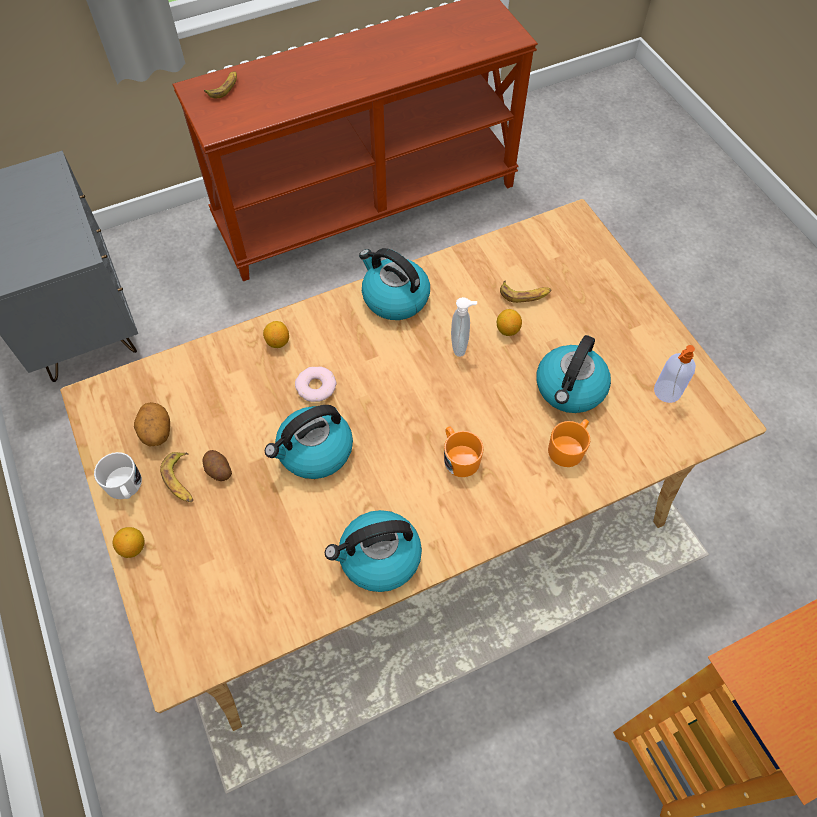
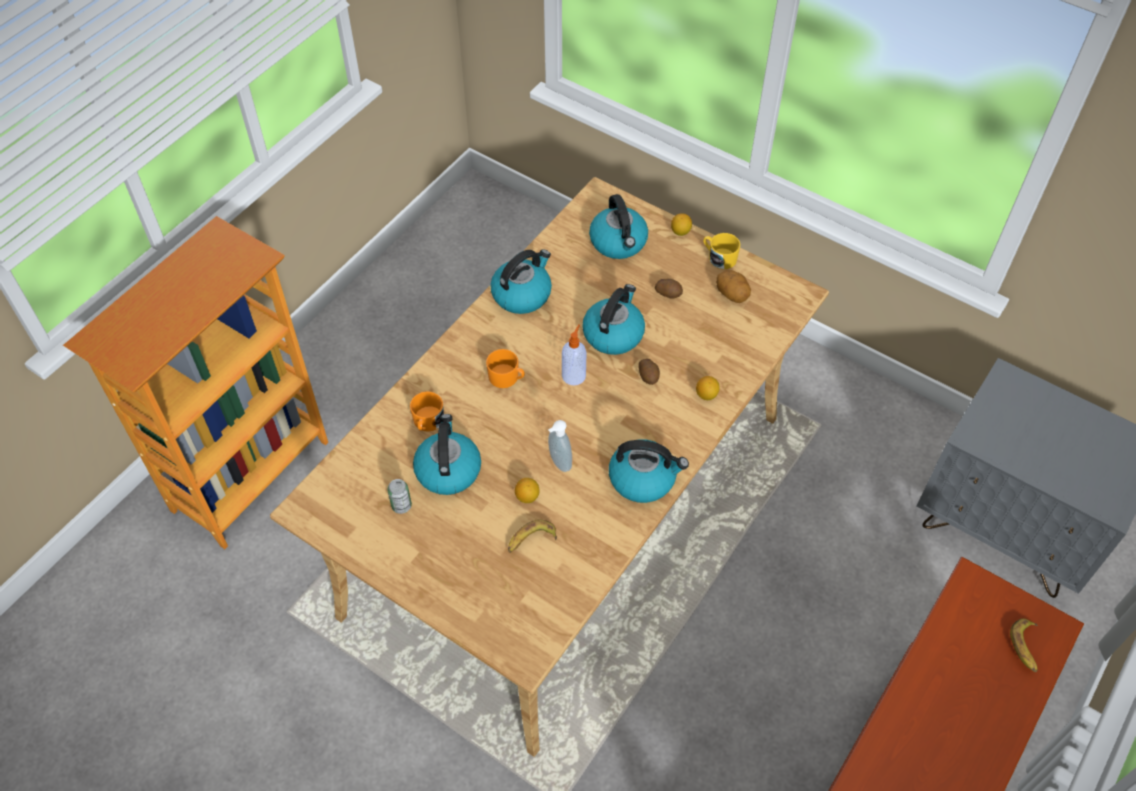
camera: 150 degrees right, 5 degrees down
(125, 487) = (719, 257): white mug -> yellow mug
(181, 480) = (687, 277): banana -> none
(215, 572) = (619, 242): none -> kettle
(316, 387) = (649, 376): donut -> potato
(630, 376) = (401, 506): none -> can
(666, 392) = (365, 506): soap dispenser -> soap dispenser (574, 375)

